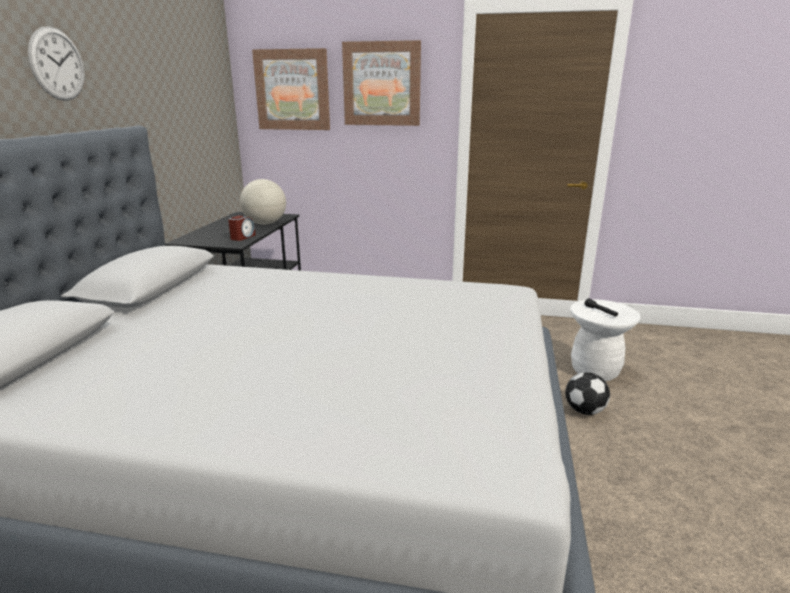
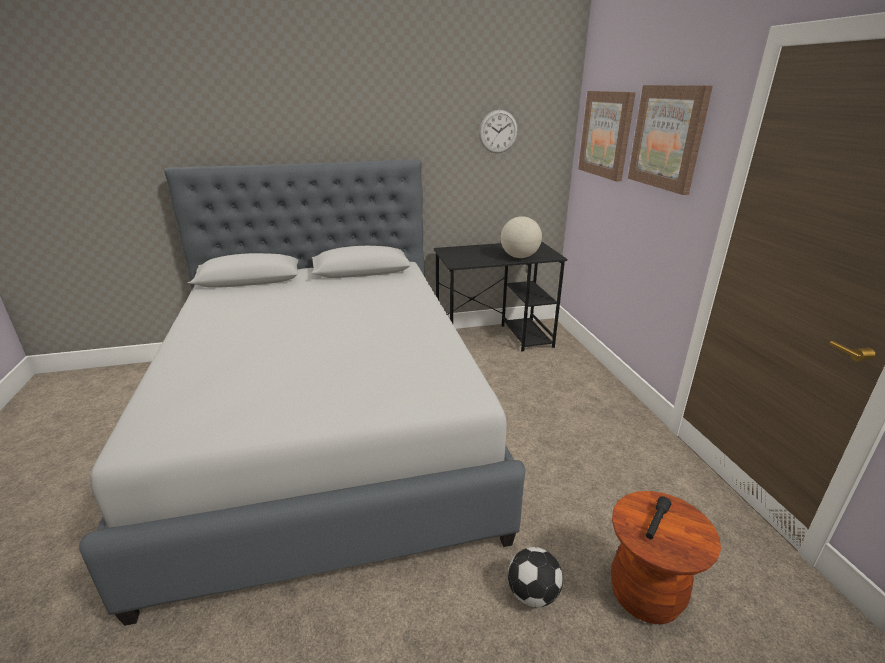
camera: 65 degrees right, 5 degrees up
(57, 64) = (363, 116): wall clock -> wall clock (498, 131)
(242, 237) = (474, 261): alarm clock -> none
(594, 371) = (645, 595): white stool -> brown stool

